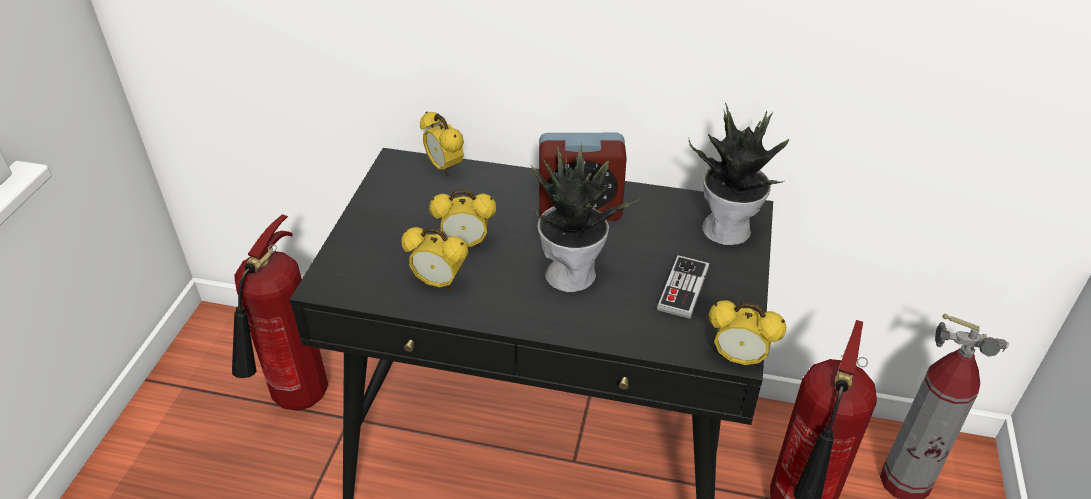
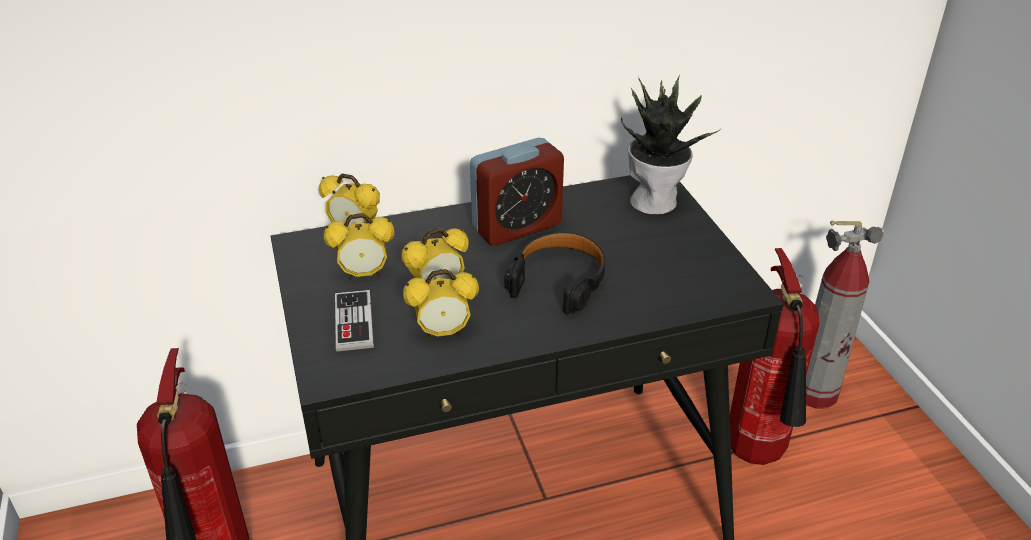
camera: 30 degrees left, 5 degrees down
(572, 273) = (559, 280): potted plant -> black headphones
(683, 288) = (661, 258): game controller -> game controller (354, 322)
(738, 359) = (753, 295): alarm clock -> alarm clock (364, 274)

